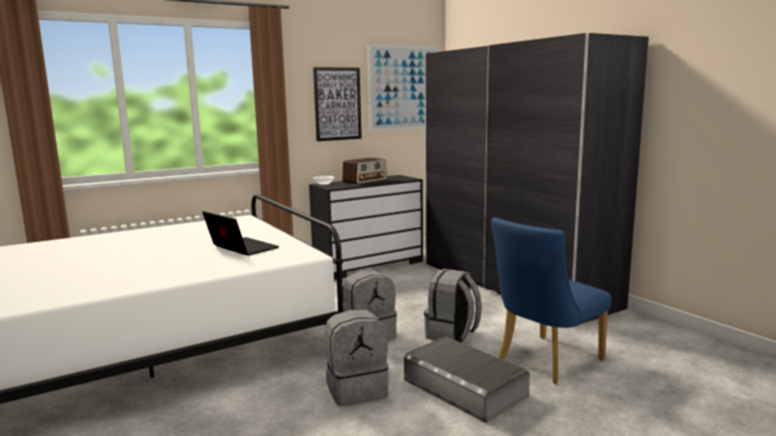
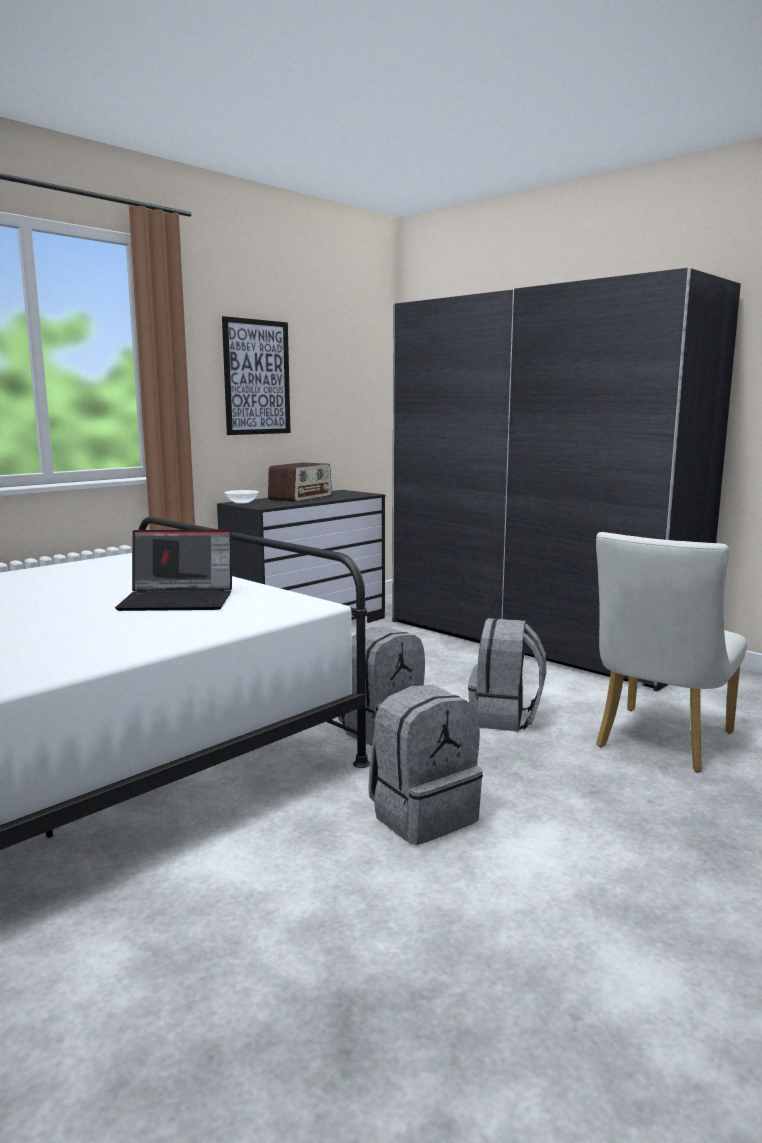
camera: 15 degrees left, 0 degrees up
(240, 248) = (179, 600): laptop -> laptop turned 150 degrees clockwise
(404, 88) = (346, 358): picture -> none
(464, 388) = (580, 793): grey storage box -> none
(545, 361) = (659, 743): blue chair -> white chair

